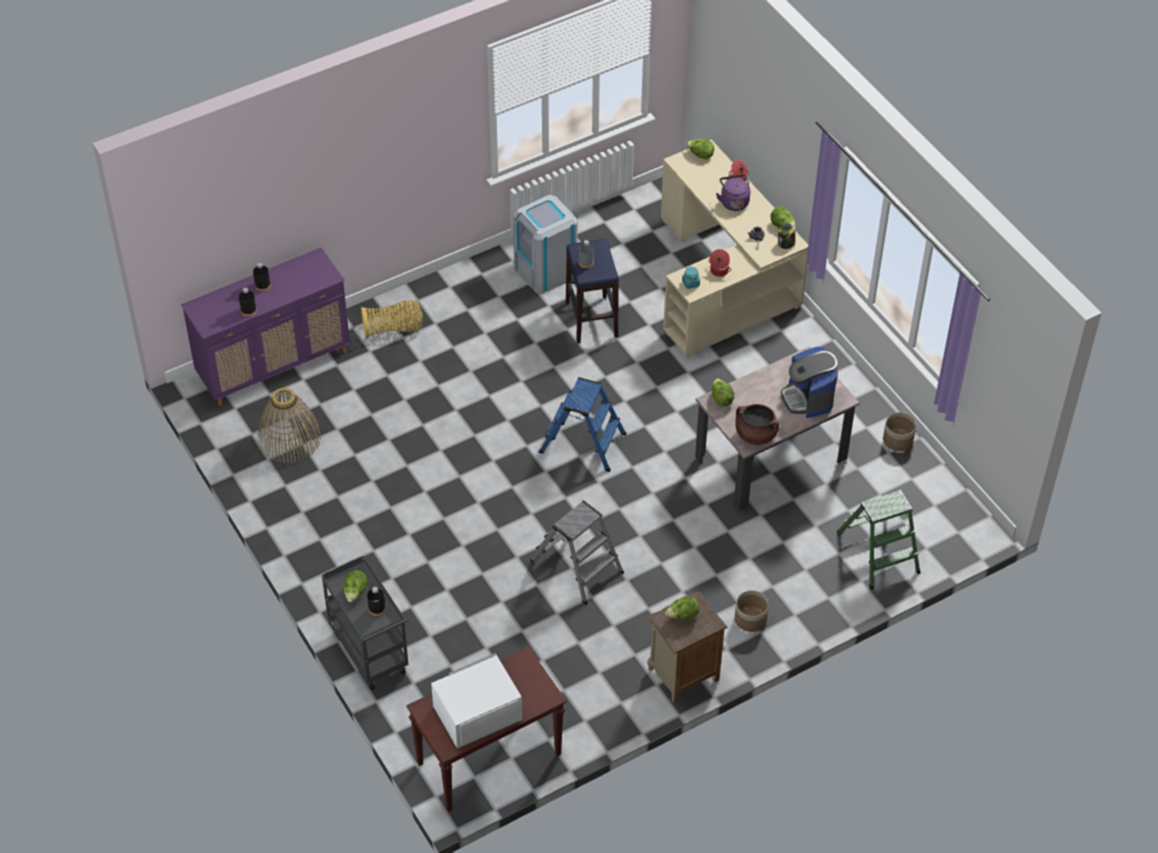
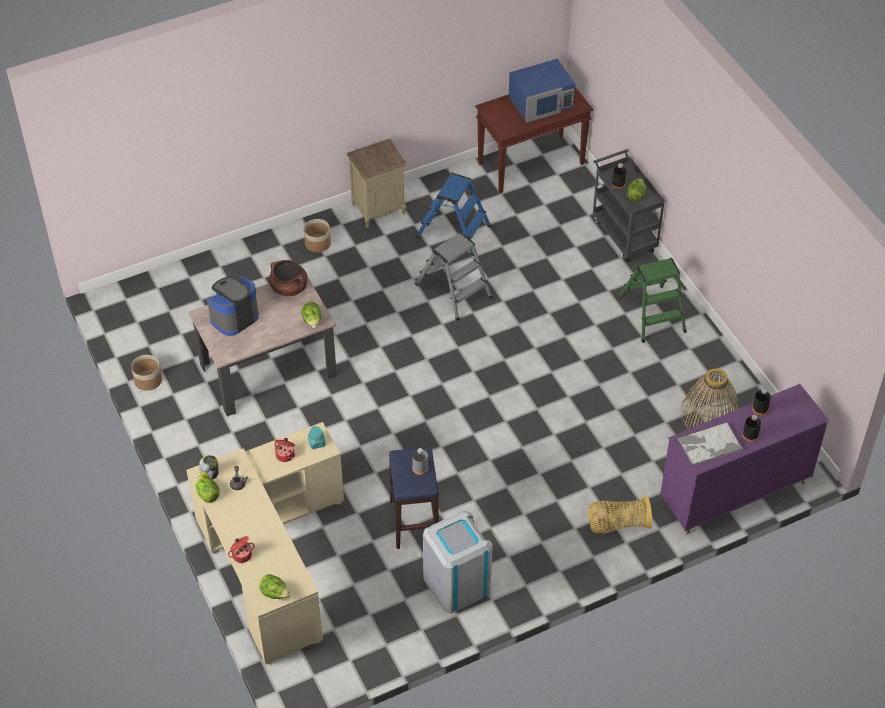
camera: 175 degrees left, 0 degrees up
(304, 274) = (709, 444): none -> tray
(476, 712) = (541, 101): white microwave -> blue microwave
(582, 443) = (437, 395): blue step ladder -> blue step ladder (453, 231)
(682, 615) = (379, 161): lettuce -> none
(733, 202) = (251, 528): purple kettle -> none
(808, 398) = (233, 317): coffee machine -> coffee machine turned 120 degrees counterclockwise
(878, 552) = (199, 287): green step ladder -> green step ladder (652, 313)

